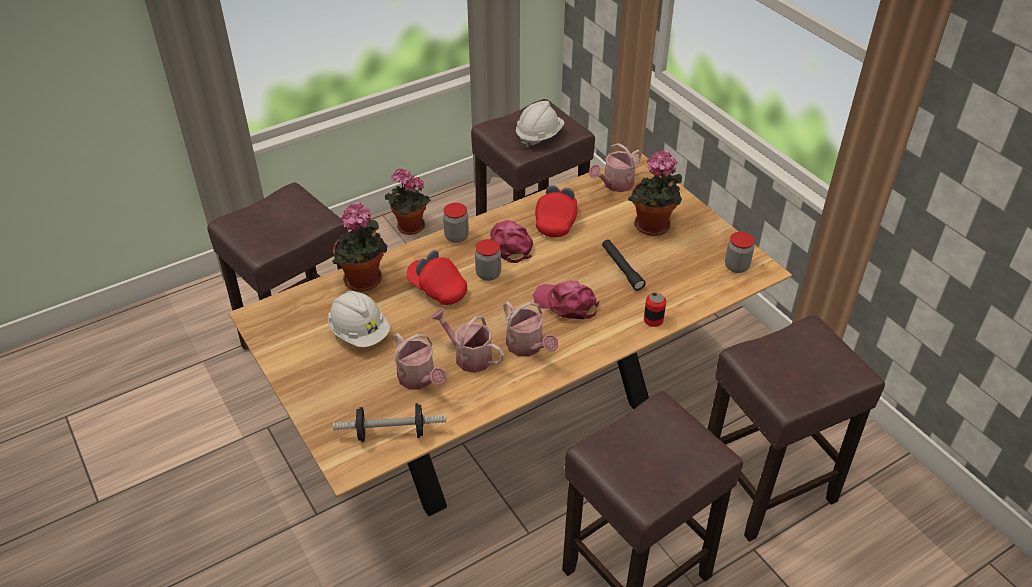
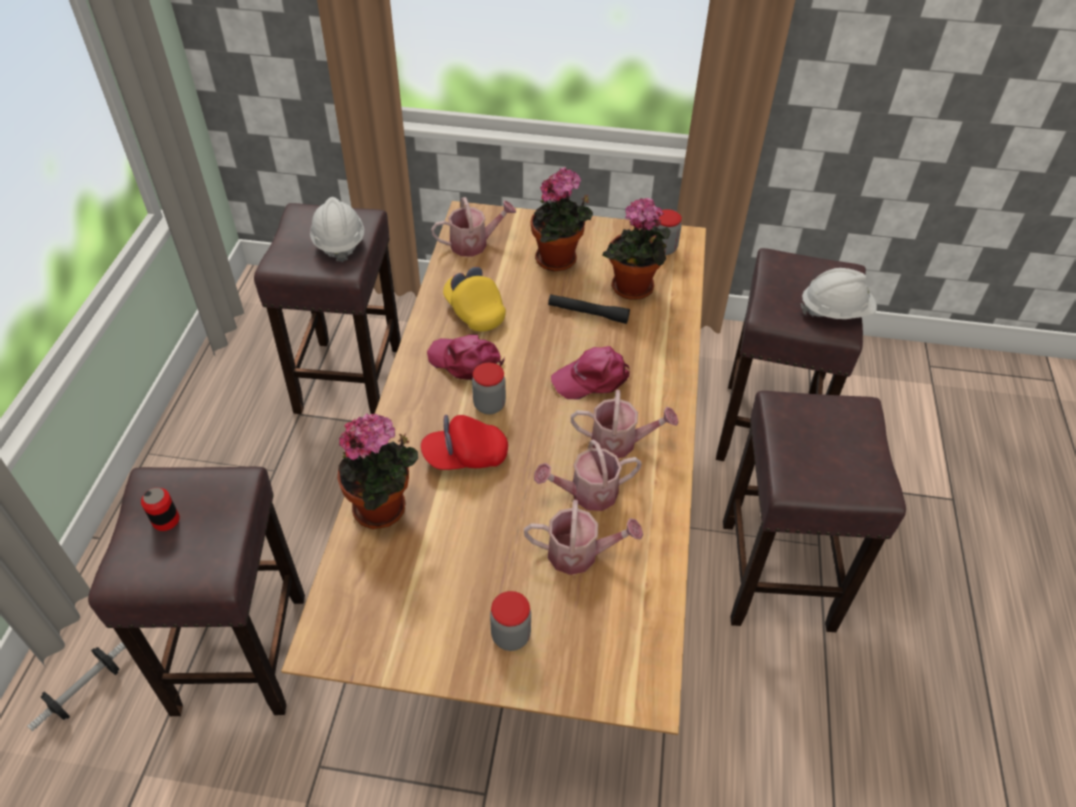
camera: 50 degrees left, 5 degrees up
(359, 332) = (458, 562): white hard hat -> white hard hat (835, 311)
(391, 433) = (633, 626): dumbbell -> dumbbell (87, 690)
(408, 228) = (197, 446): potted plant -> potted plant (632, 290)
(456, 237) = (406, 393): jar -> jar (511, 636)
(556, 221) = (474, 311): red cap -> yellow cap
(615, 185) = (474, 244): watering can -> watering can turned 105 degrees counterclockwise
(653, 320) = (673, 338): can -> can (166, 520)

